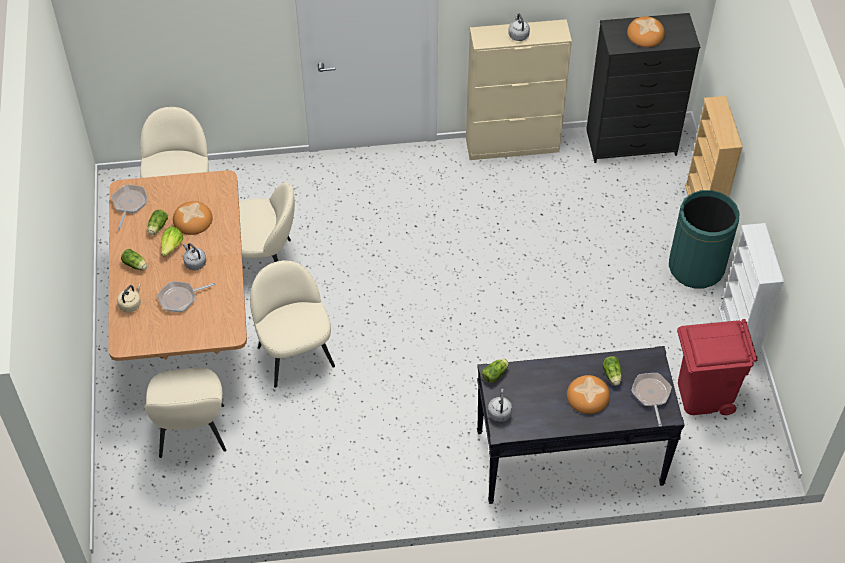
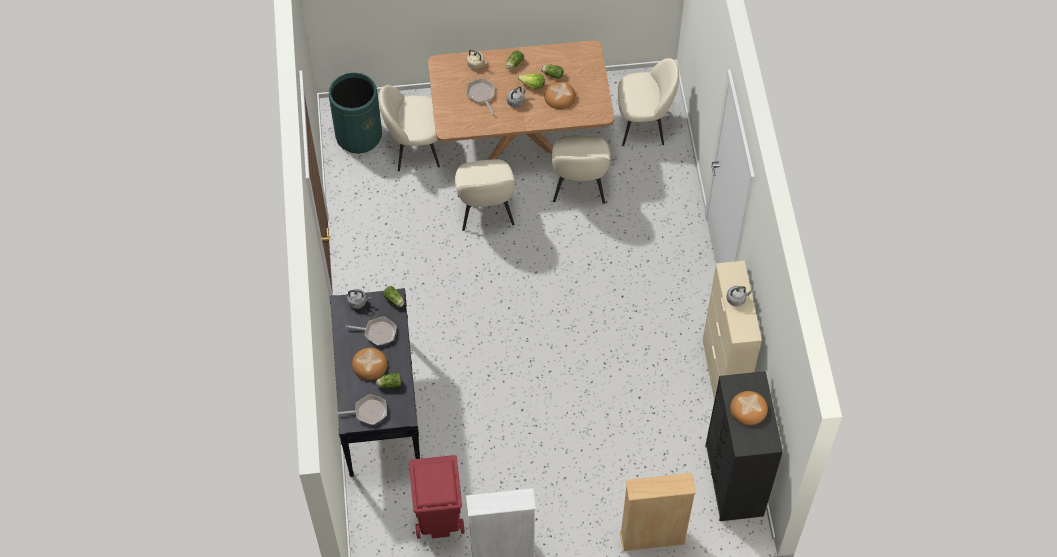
camera: 90 degrees right, 5 degrees up
(129, 204) = (575, 54): frying pan -> frying pan (378, 332)
(295, 354) = (486, 212): beige chair -> beige chair turned 105 degrees clockwise
(696, 267) = (580, 525): green trash can -> green trash can (359, 135)

